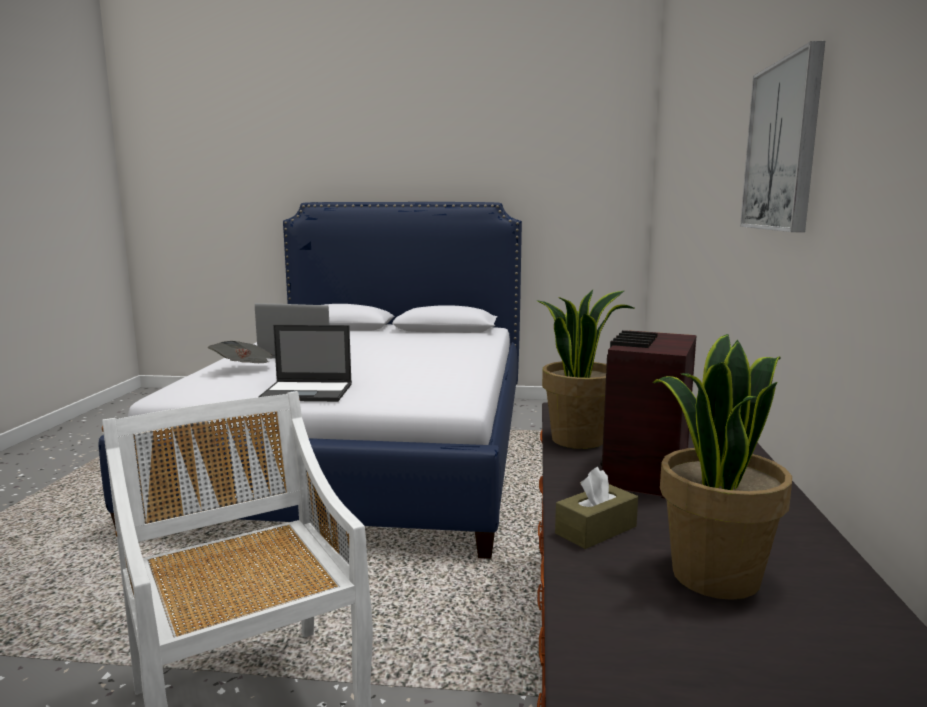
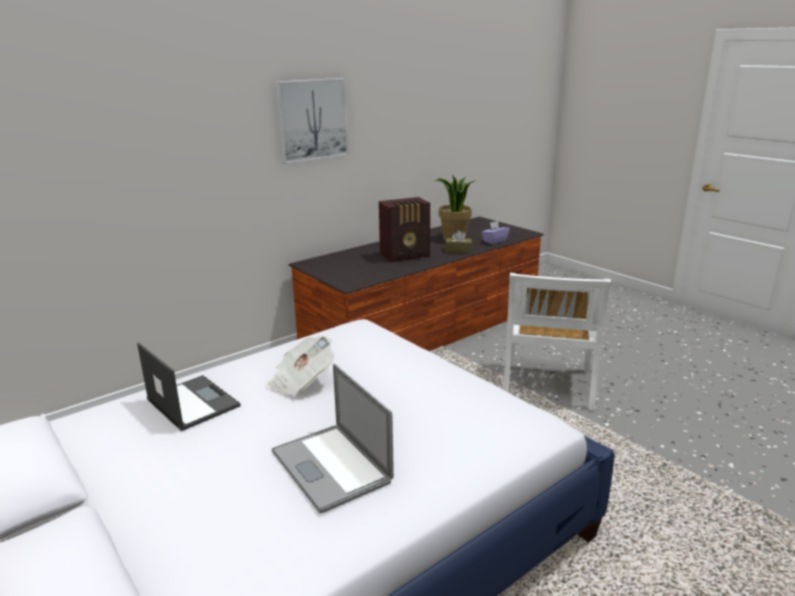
camera: 135 degrees left, 10 degrees up
(244, 370) = (440, 446): newspaper -> newspaper (300, 382)
(308, 392) = (431, 375): laptop -> laptop (192, 402)
(578, 439) = (389, 270): potted plant -> none
(604, 622) = (494, 241): none -> purple tissue box

